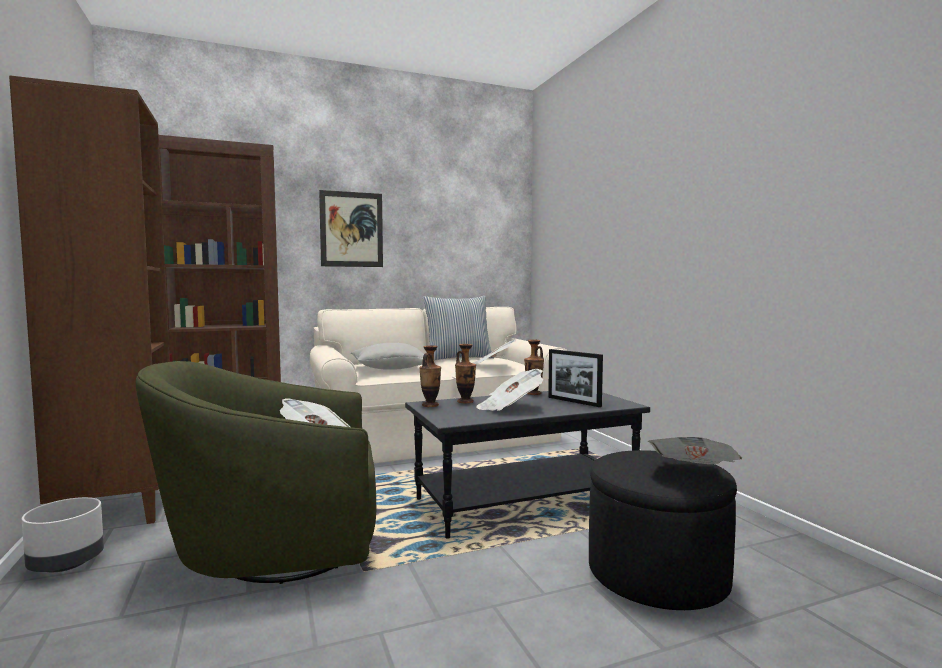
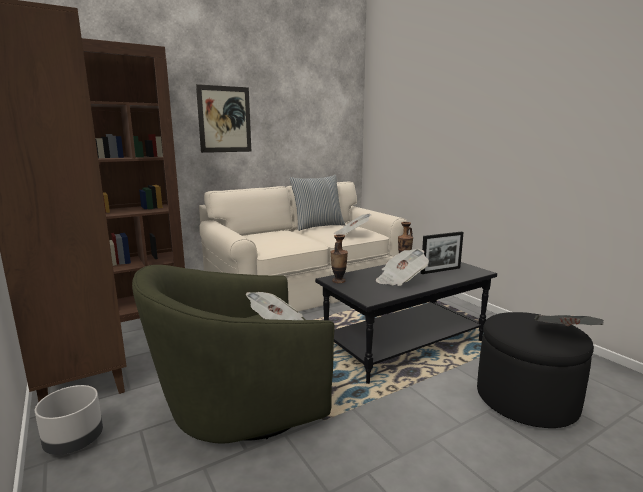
camera: 10 degrees left, 10 degrees up
(389, 368) = (274, 241): grey pillow -> none
(465, 402) = (361, 275): vase -> none
(574, 402) = (440, 270): picture frame -> picture frame turned 60 degrees counterclockwise

